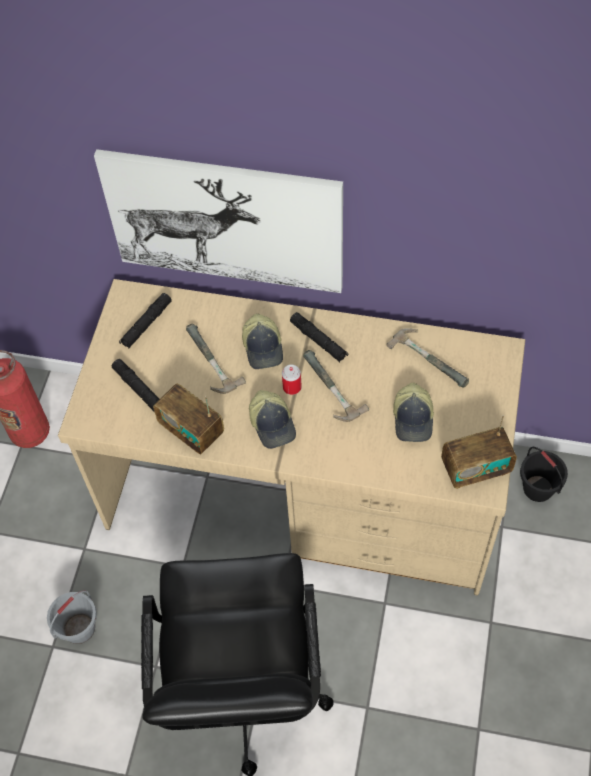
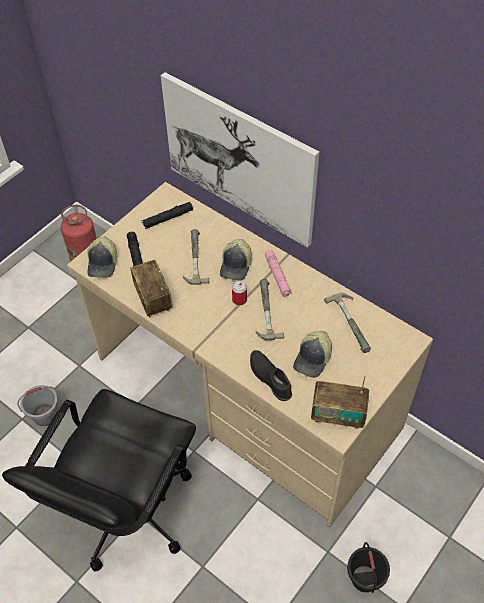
camera: 25 degrees right, 5 degrees down
(273, 424) = (211, 319): cap -> cap (103, 263)
(318, 341) = (277, 276): black flashlight -> pink flashlight
(380, 461) = (270, 377): none -> black shoe
(538, 488) = (419, 471): black bucket -> black bucket (365, 578)

